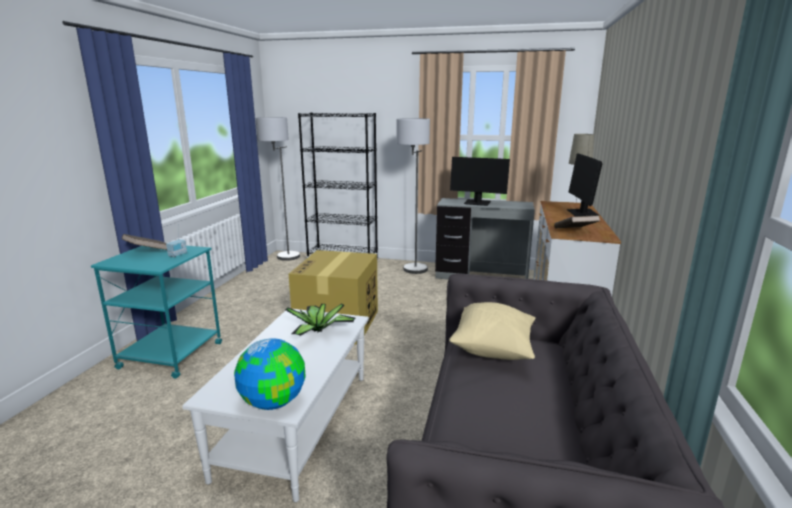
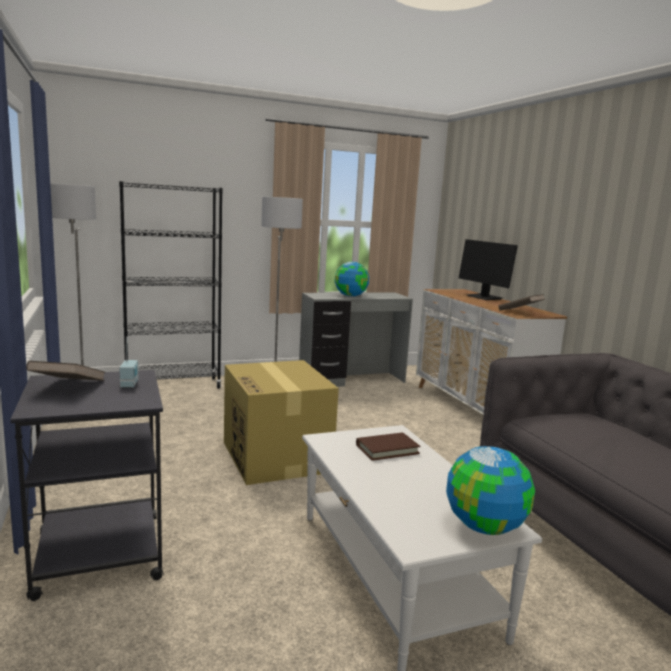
camera: 35 degrees left, 5 degrees down
(172, 354) = (99, 552): turquoise cart -> black cart
(319, 331) = (387, 449): potted plant -> brown book
(477, 203) = (351, 296): monitor -> globe
(493, 350) = (575, 425): beige pillow -> none
(575, 203) = (456, 290): beige table lamp -> none

